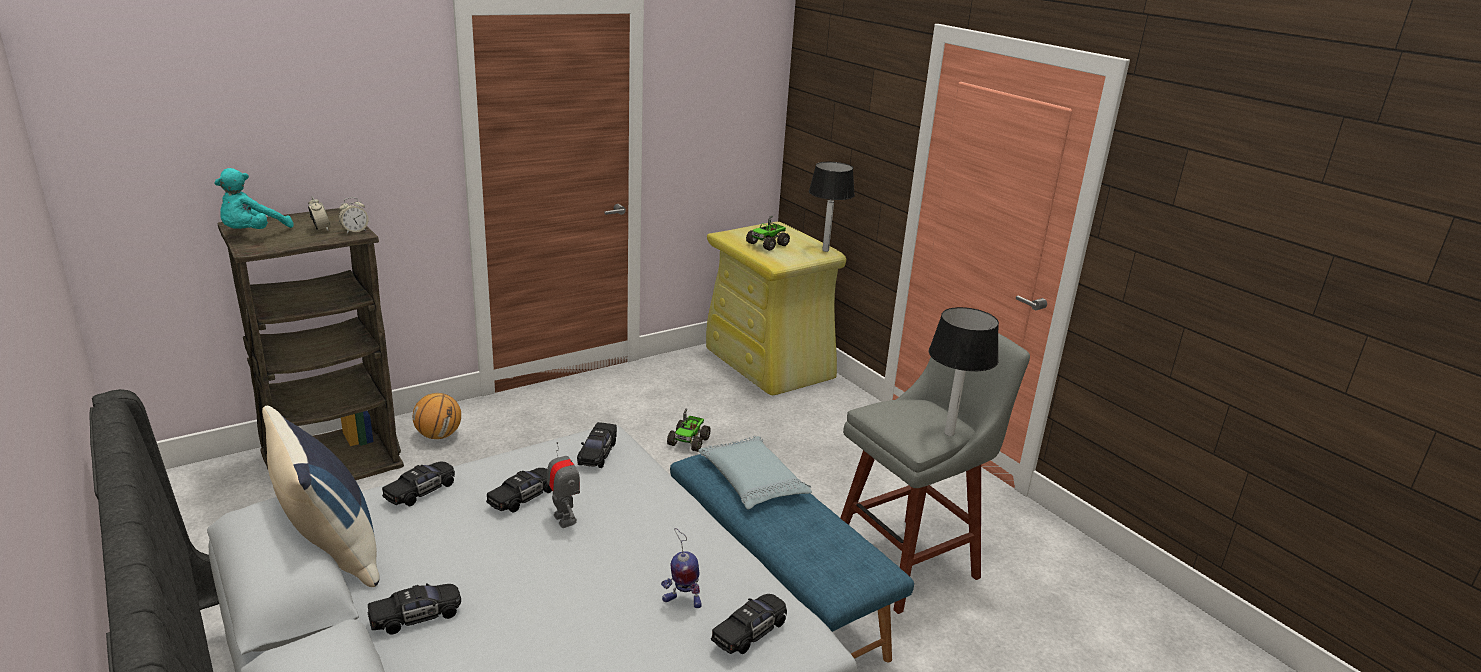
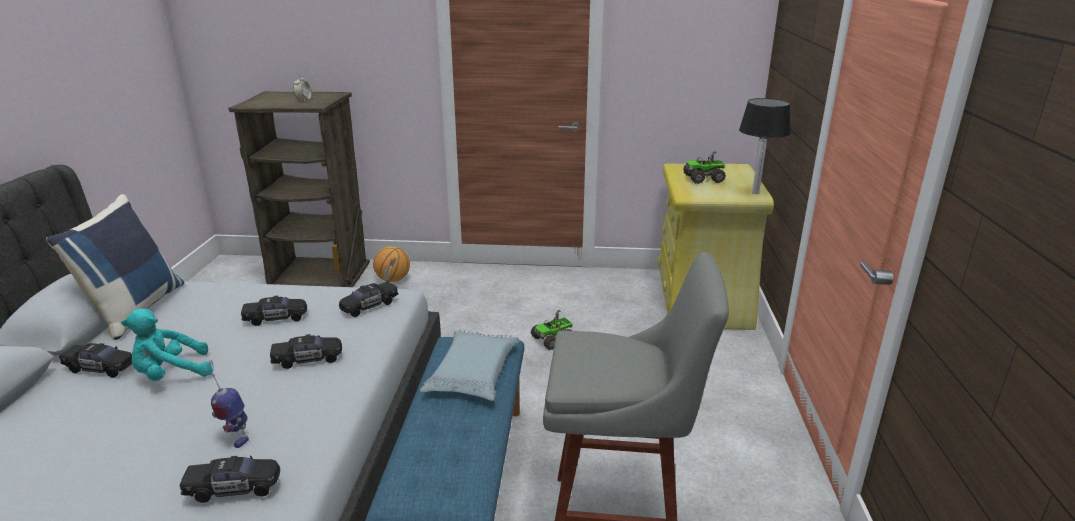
camera: 40 degrees right, 0 degrees up
(252, 234) = (265, 98): turquoise plush toy -> turquoise plush toy (171, 374)
(355, 231) = (318, 103): alarm clock -> none
(421, 491) = (233, 292): black toy car -> black toy car (308, 359)
(564, 519) = (275, 342): toy robot -> none
(948, 433) = (617, 384): table lamp -> none

